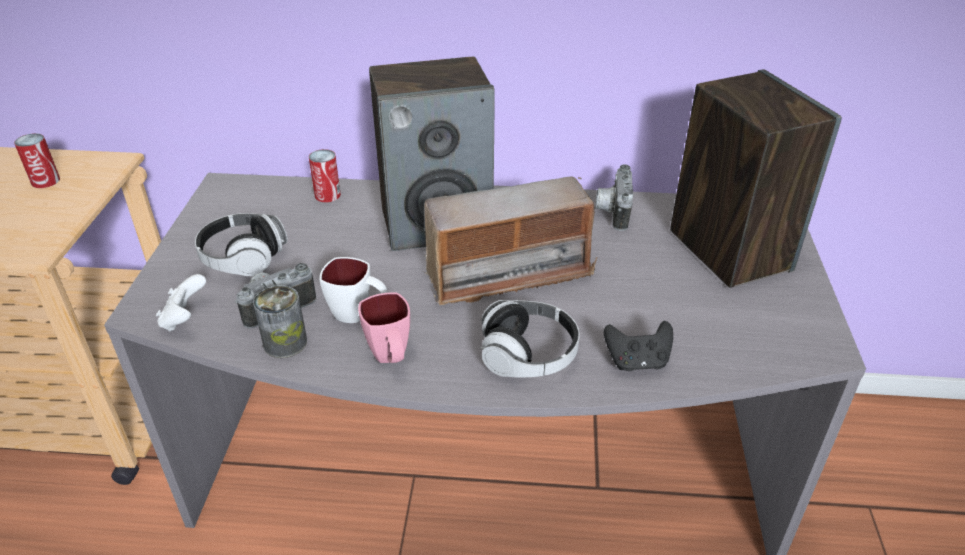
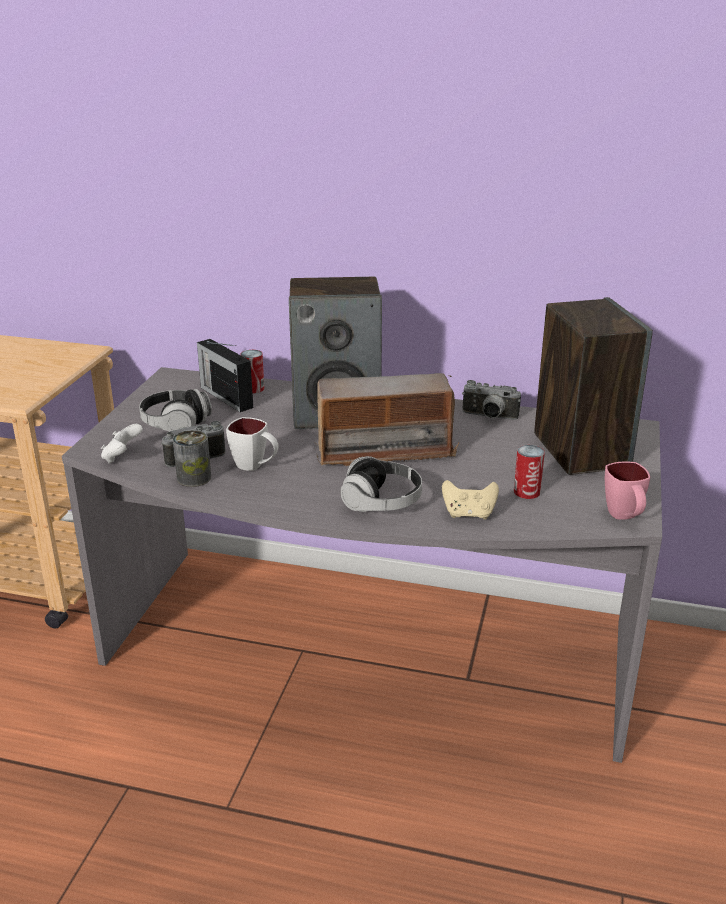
camera: 10 degrees right, 10 degrees down
(45, 181) = (34, 359): can -> can (527, 492)
(297, 210) = (226, 397): none -> radio
(391, 359) = (272, 494): pink mug -> pink mug (624, 517)
(611, 212) = (489, 417): camera -> camera turned 90 degrees counterclockwise
(637, 362) = (469, 514): black game controller -> beige game controller

